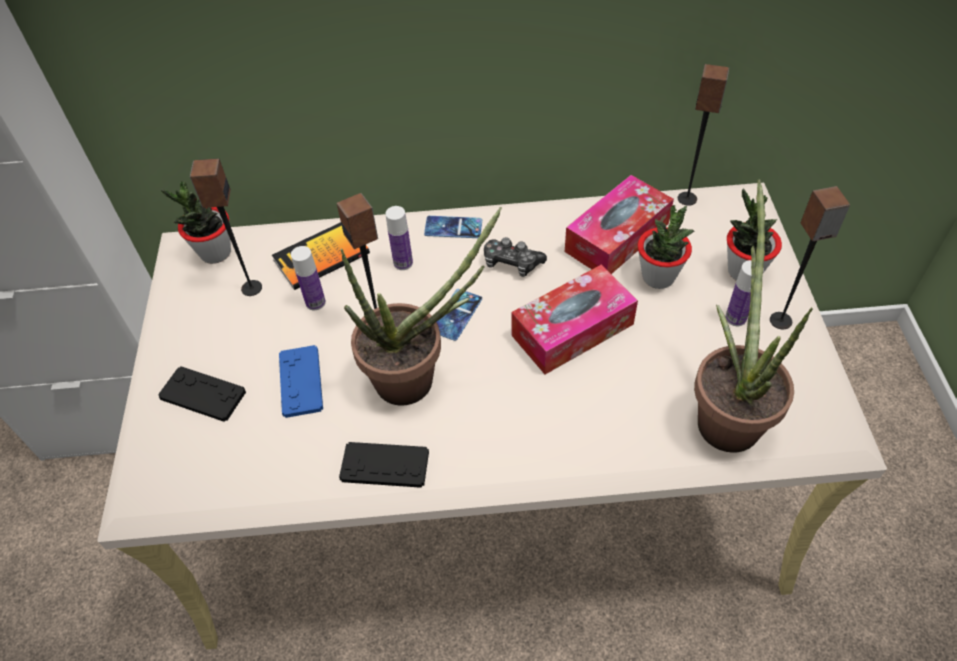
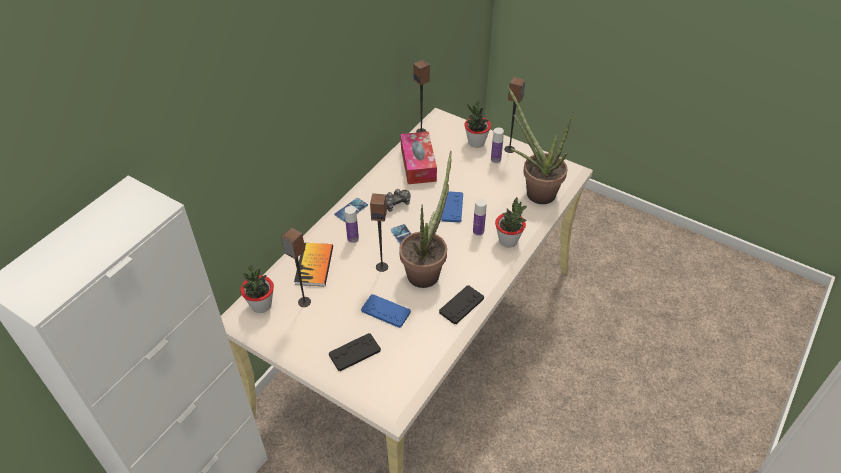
camera: 55 degrees left, 5 degrees down
(315, 302) = (342, 282): bottle -> bottle (478, 231)
(572, 330) = (452, 207): tissue box -> blue game controller
(658, 277) = (452, 166): potted plant -> potted plant (508, 241)

